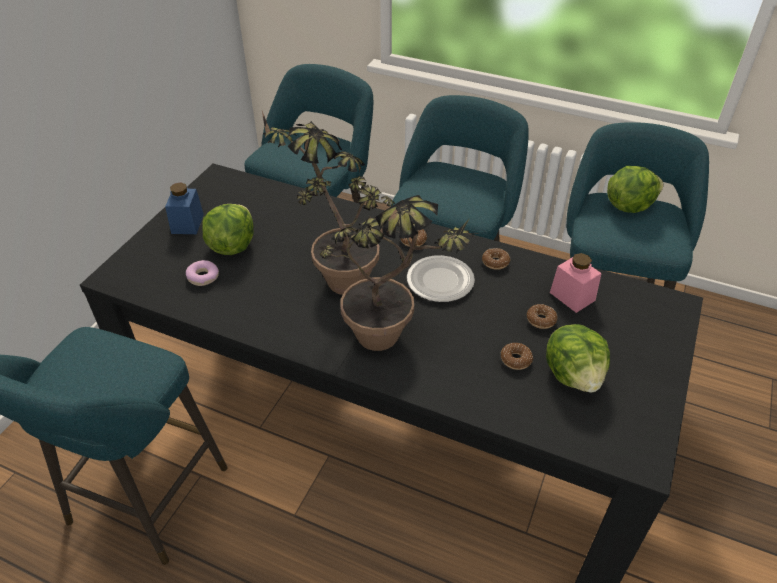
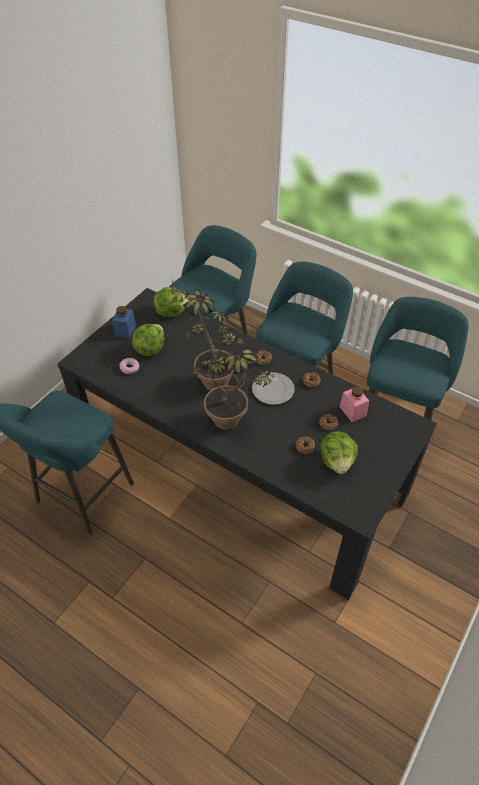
camera: 10 degrees right, 5 degrees up
(628, 205) = (412, 352): lettuce -> lettuce (171, 311)

